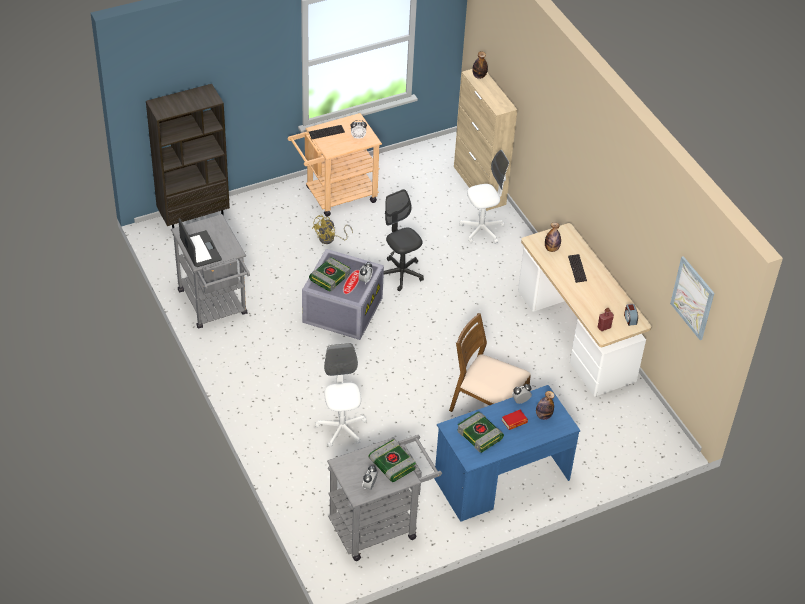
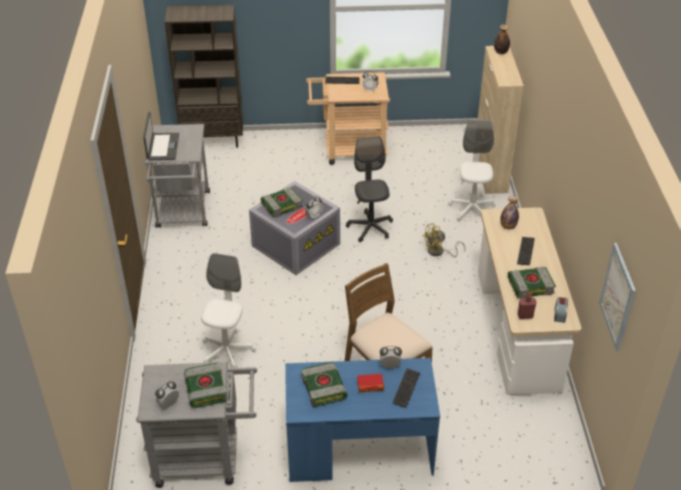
camera: 25 degrees right, 5 degrees down
(330, 239) = (322, 183): yellow fan -> yellow fan (439, 252)
(482, 230) = (471, 209): white office chair -> white office chair turned 90 degrees counterclockwise
(543, 416) = (406, 388): bottle -> keyboard
(596, 299) = (531, 285): none -> book

